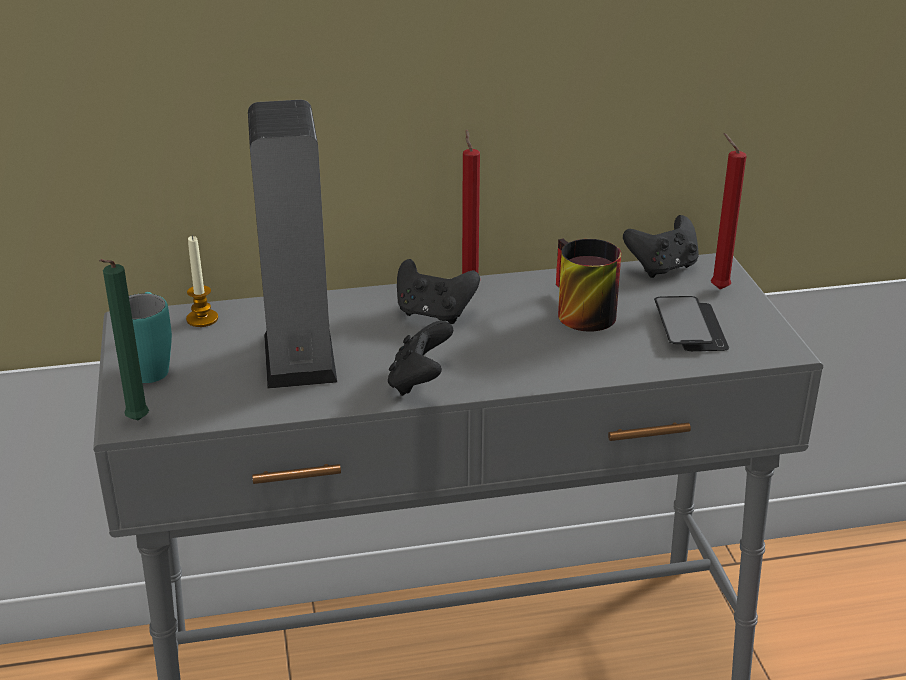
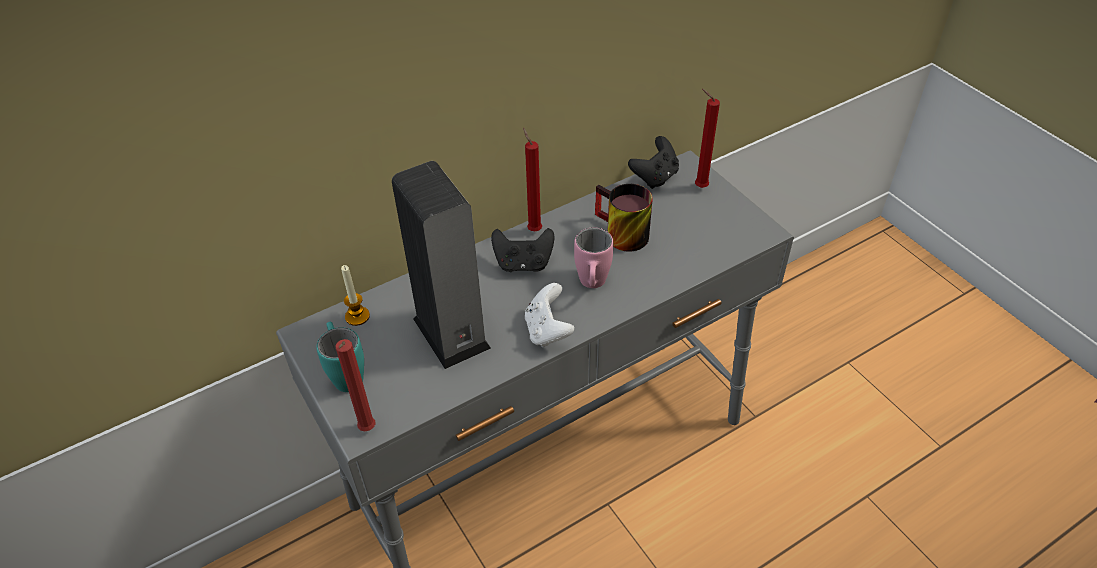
camera: 20 degrees left, 15 degrees up
(135, 422) = (367, 430): green candle -> red candle
(419, 382) = (547, 331): black game controller -> white game controller
(507, 352) = (592, 285): none -> pink mug
(690, 326) = (699, 227): phone -> none

